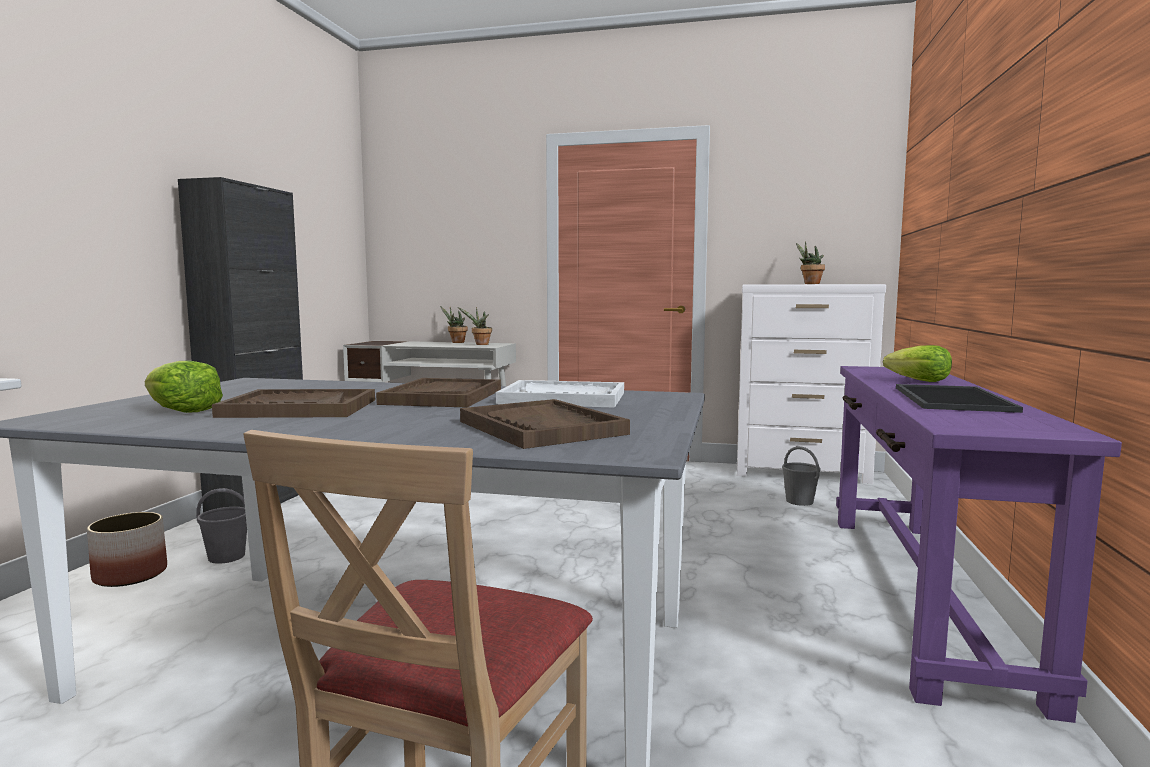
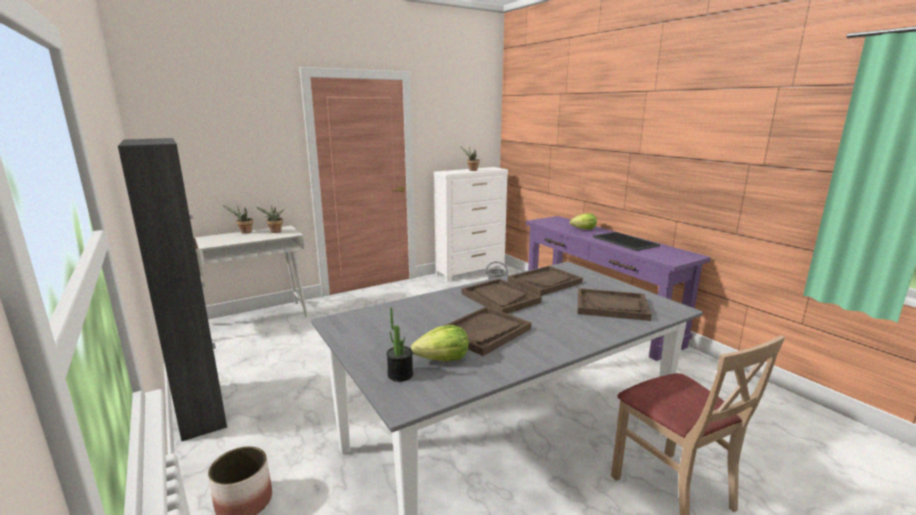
camera: 45 degrees left, 10 degrees up
(117, 409) = (400, 375): none -> potted plant
(227, 557) = (284, 452): grey bucket -> none
(563, 398) = (544, 282): white tray -> brown tray

